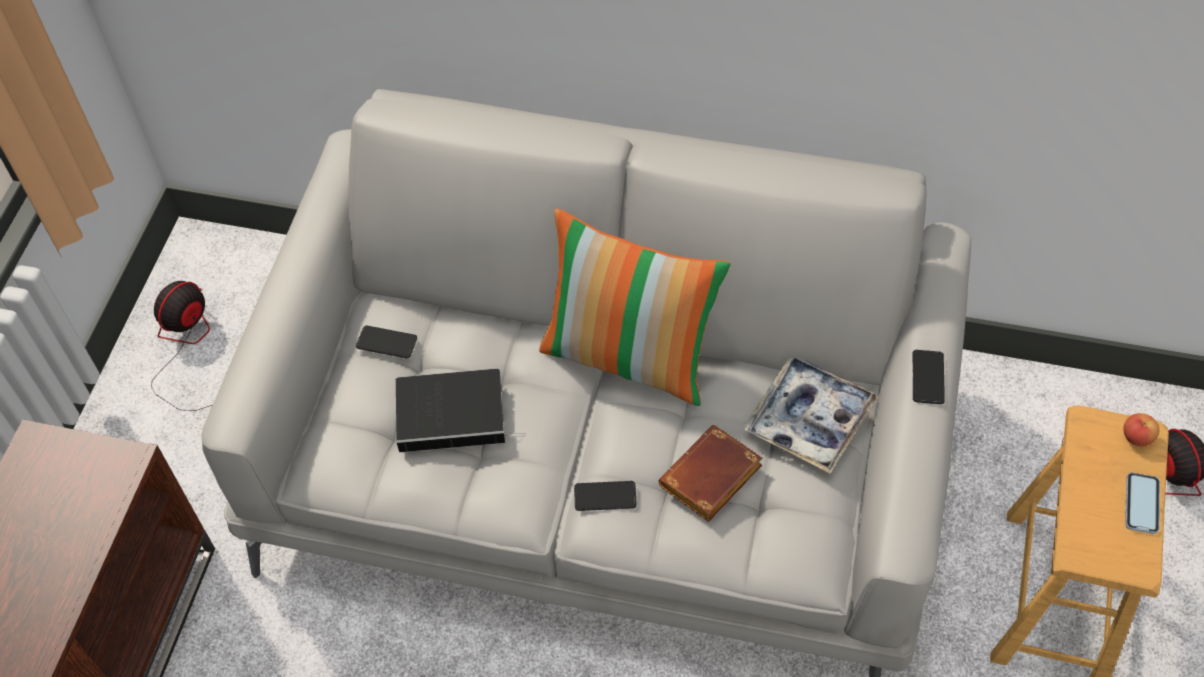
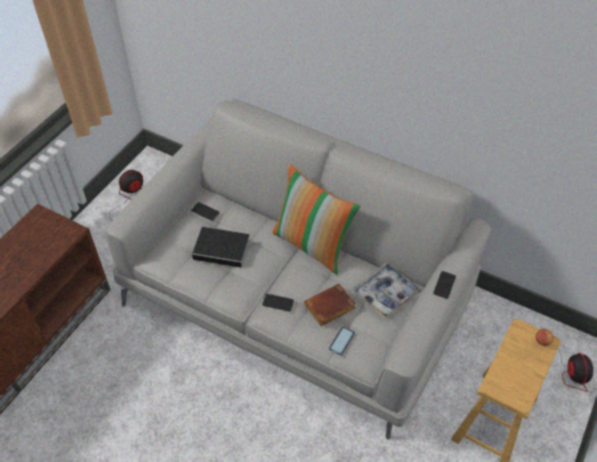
camera: 15 degrees right, 5 degrees down
(1141, 504) = (533, 372): phone -> phone (341, 341)

